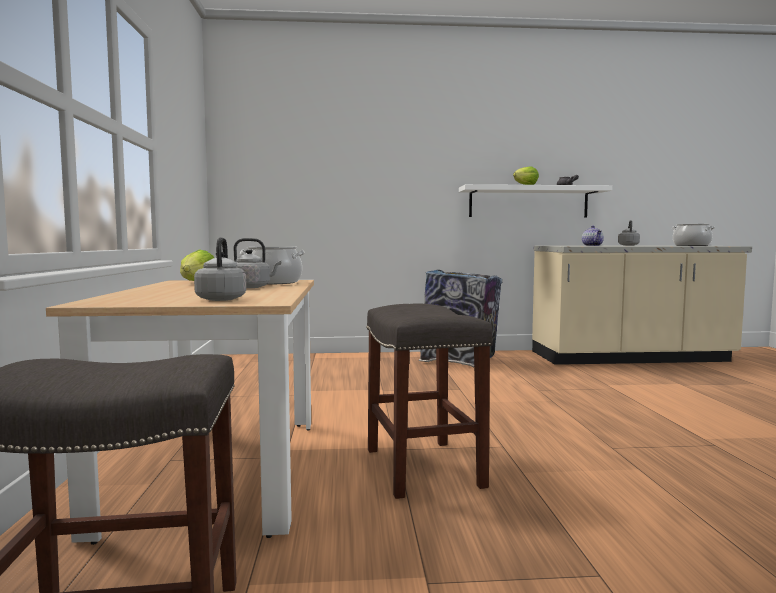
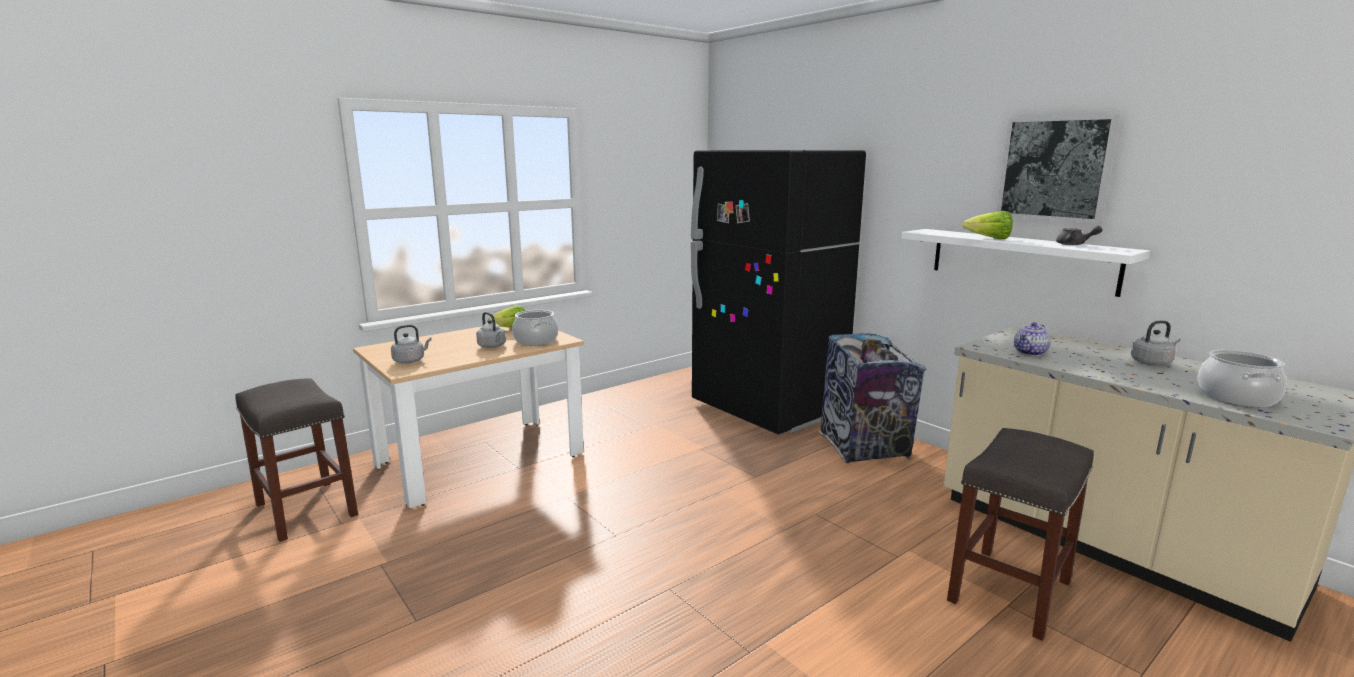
camera: 55 degrees right, 10 degrees up
(351, 362) = (767, 409): none -> black fridge
(424, 468) = (539, 517): grey stool -> grey stool (1010, 592)
(542, 142) = (1055, 168): none -> picture

